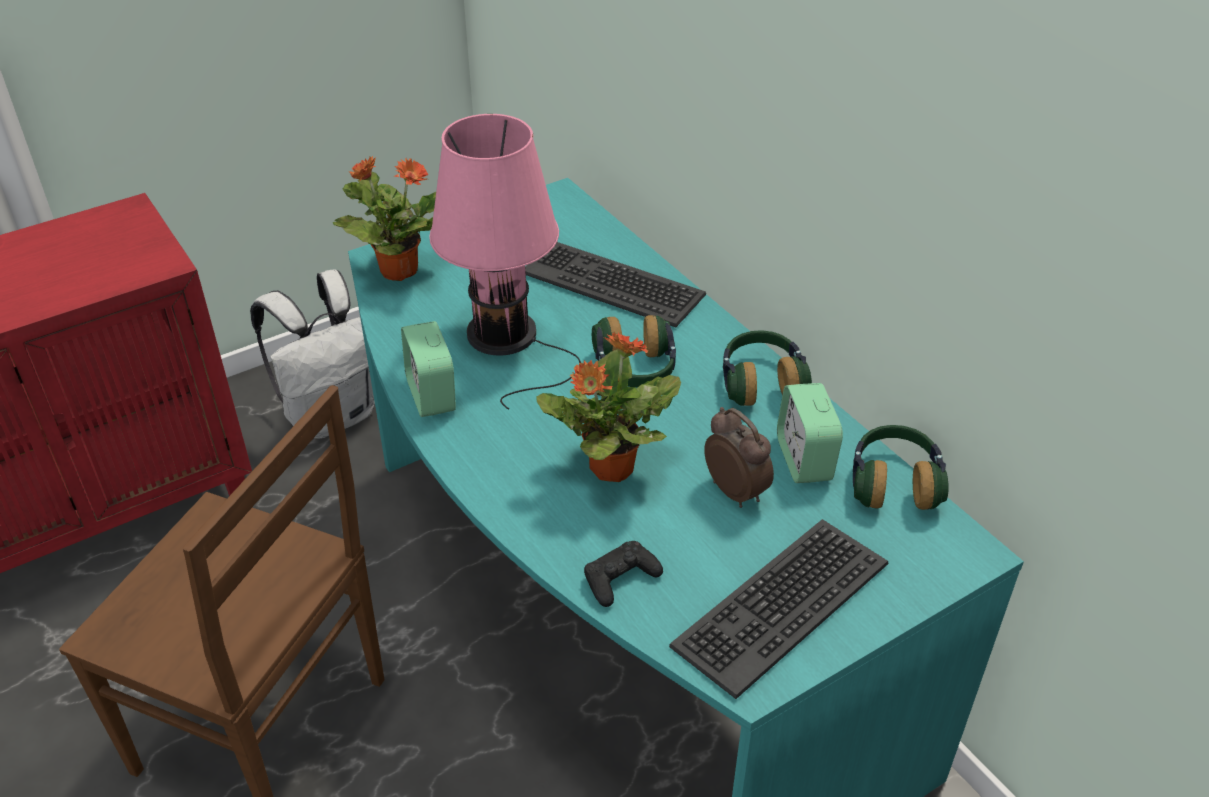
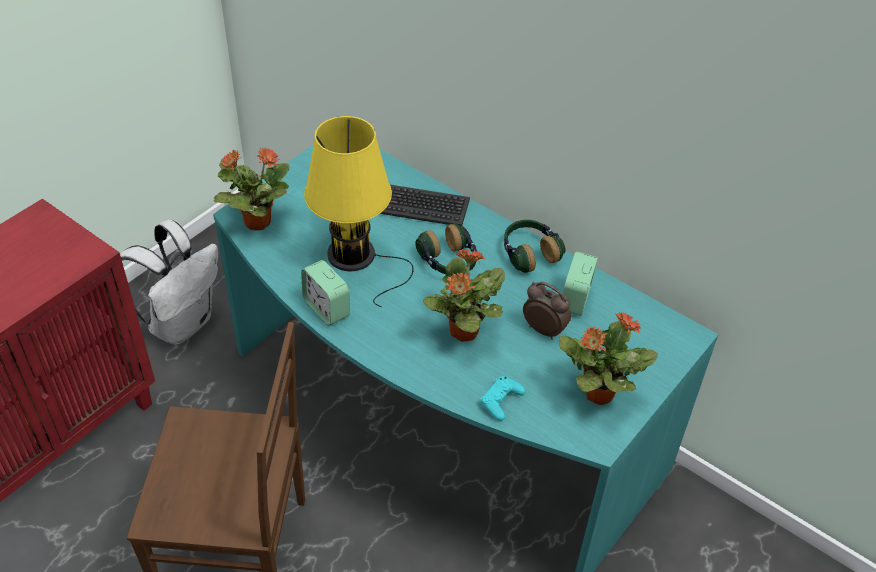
camera: 20 degrees left, 5 degrees up
(506, 338) = (356, 257): pink table lamp -> yellow table lamp
(620, 579) = (501, 401): black game controller -> turquoise game controller
(780, 604) = (597, 393): keyboard -> potted plant
(804, 459) = (575, 299): alarm clock -> alarm clock turned 45 degrees clockwise
(894, 482) = (631, 302): headphones -> none

